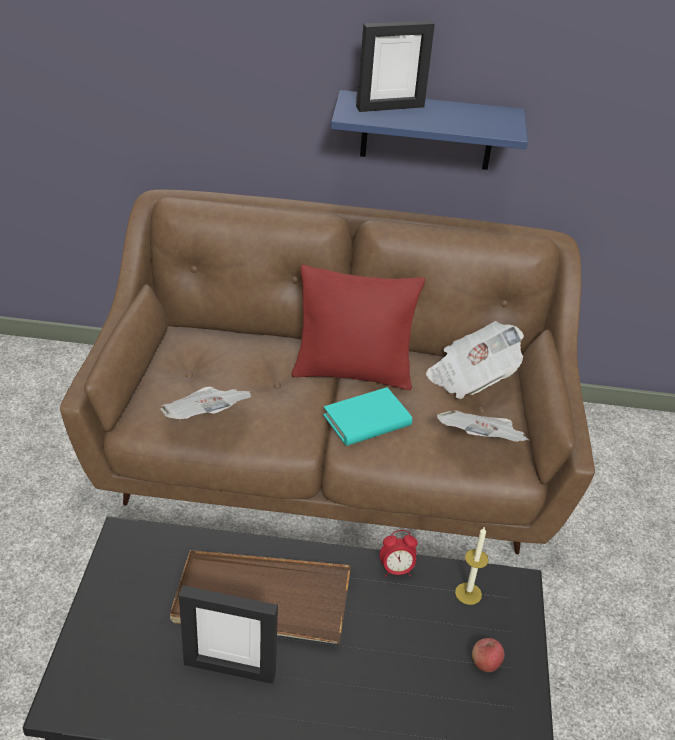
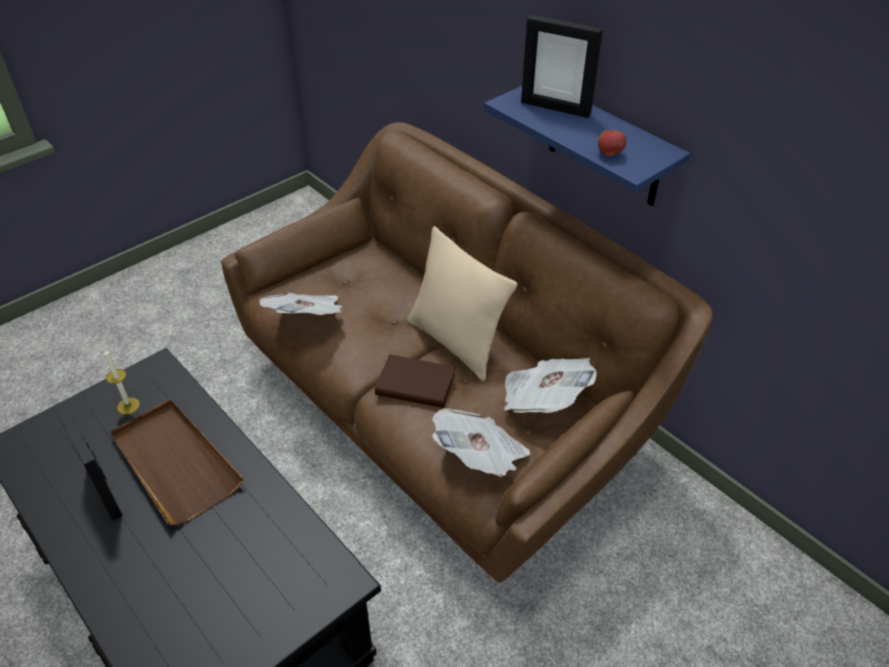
camera: 45 degrees right, 5 degrees up
(352, 373) = (456, 342): red pillow -> beige pillow
(367, 420) = (415, 385): turquoise book -> brown book
(396, 570) = (279, 505): alarm clock -> none
(468, 593) = (303, 560): candle -> candle (128, 406)
(485, 663) = (247, 618): apple -> apple (609, 153)

